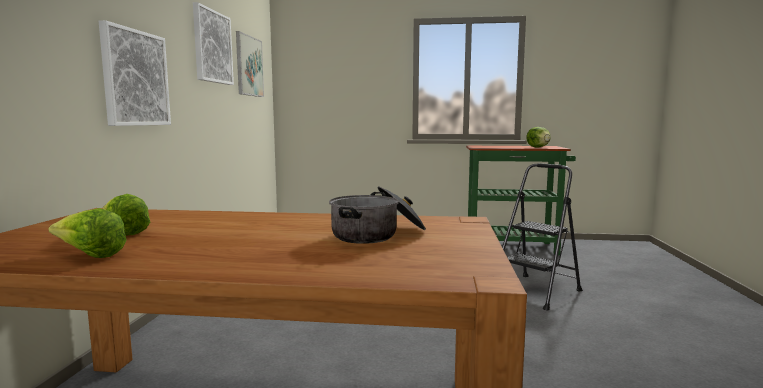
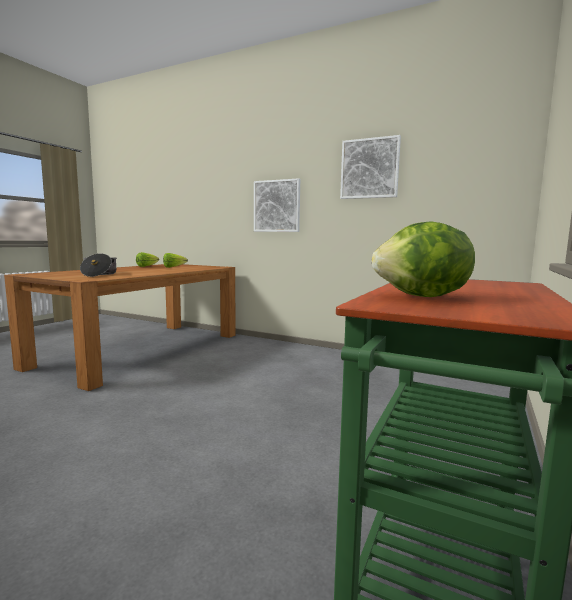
camera: 110 degrees right, 0 degrees up
(249, 66) = (452, 171): picture -> none
(536, 290) = (168, 482): black step ladder -> none

